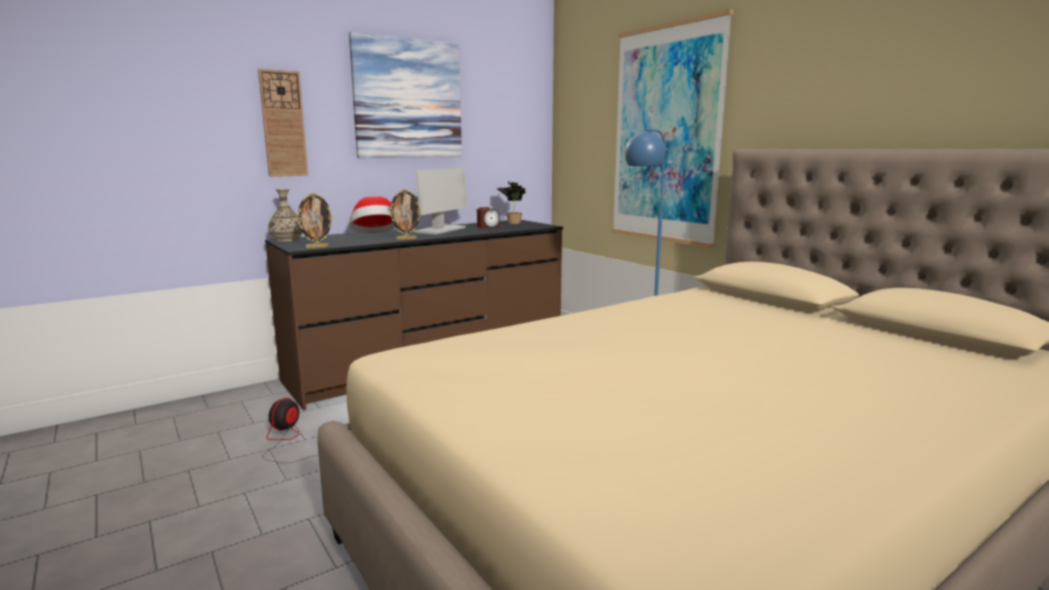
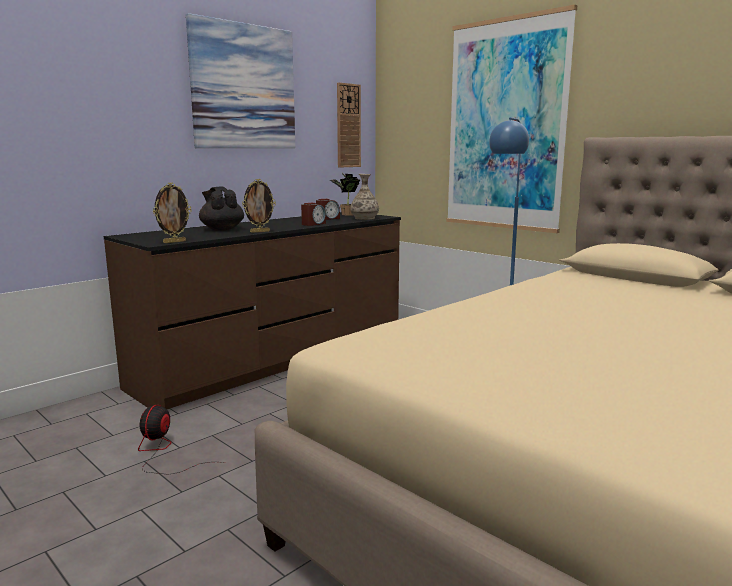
camera: 10 degrees left, 0 degrees up
(283, 124) = (120, 110): wall clock -> wall clock (348, 126)
(287, 240) = (130, 235): vase -> vase (364, 218)
(375, 235) = (222, 229): hat -> black teapot
(440, 230) = (283, 223): monitor -> none
(467, 232) = (313, 224): none -> alarm clock

